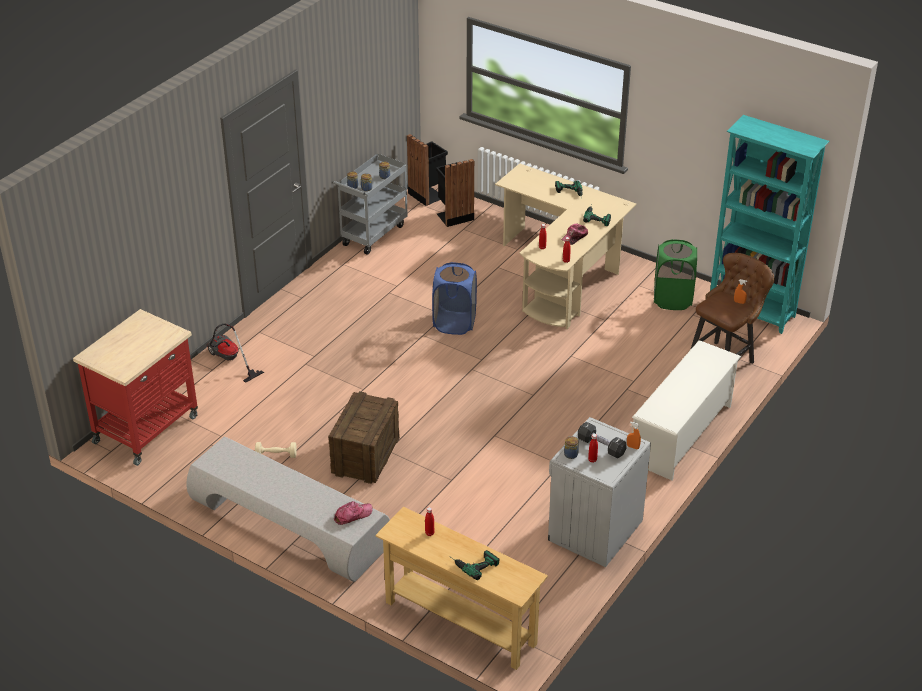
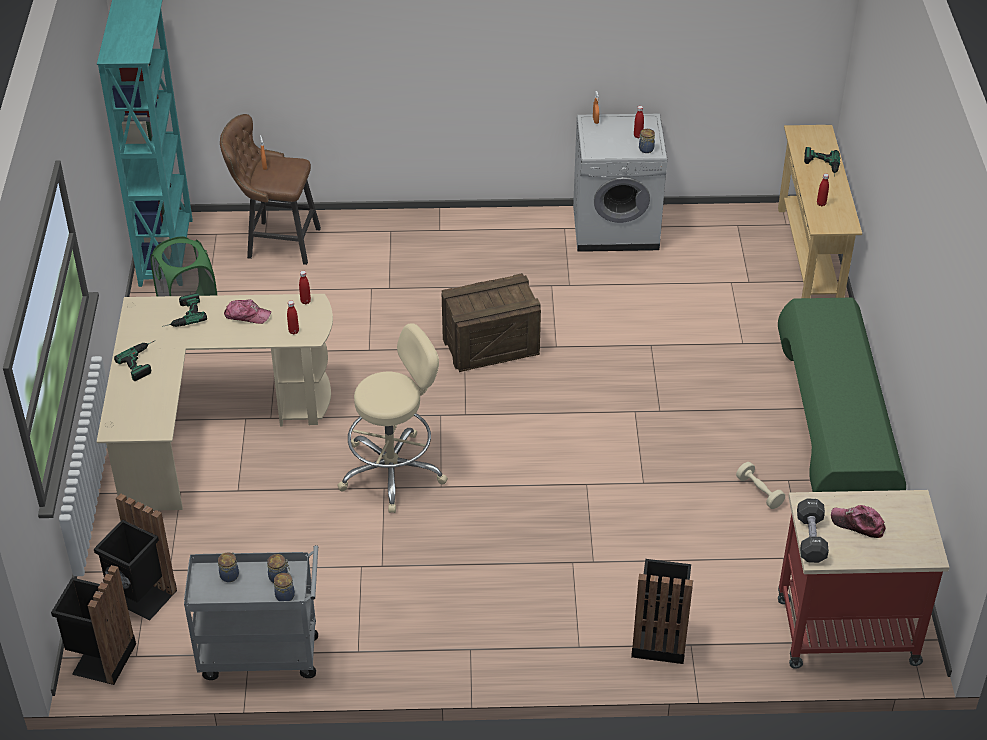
camera: 125 degrees left, 5 degrees up
(228, 360) = (659, 640): vacuum cleaner -> black trash can
(288, 525) = (835, 423): grey bench -> green bench
(352, 515) = (819, 315): cap -> cap (858, 524)
(365, 455) = (684, 423): crate -> crate (490, 345)
(454, 323) = (393, 471): blue laundry basket -> beige stool
(601, 446) = (615, 137): black dumbbell -> black dumbbell (810, 538)
(681, 434) = (427, 227): white shoe rack -> none

